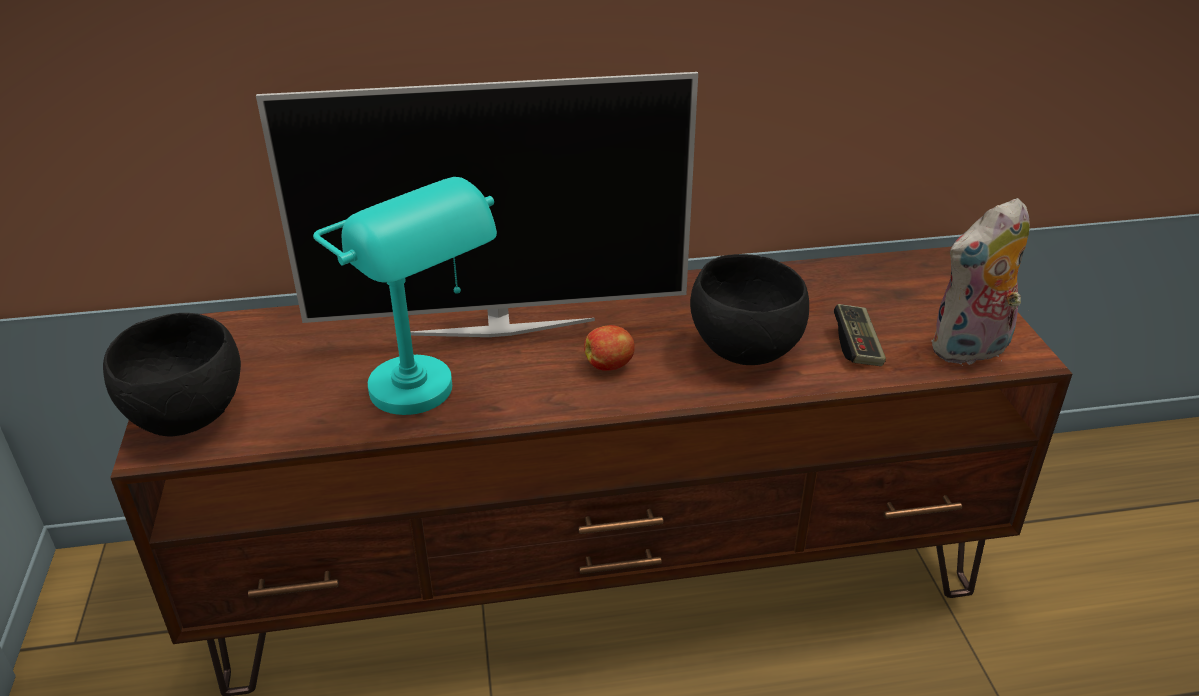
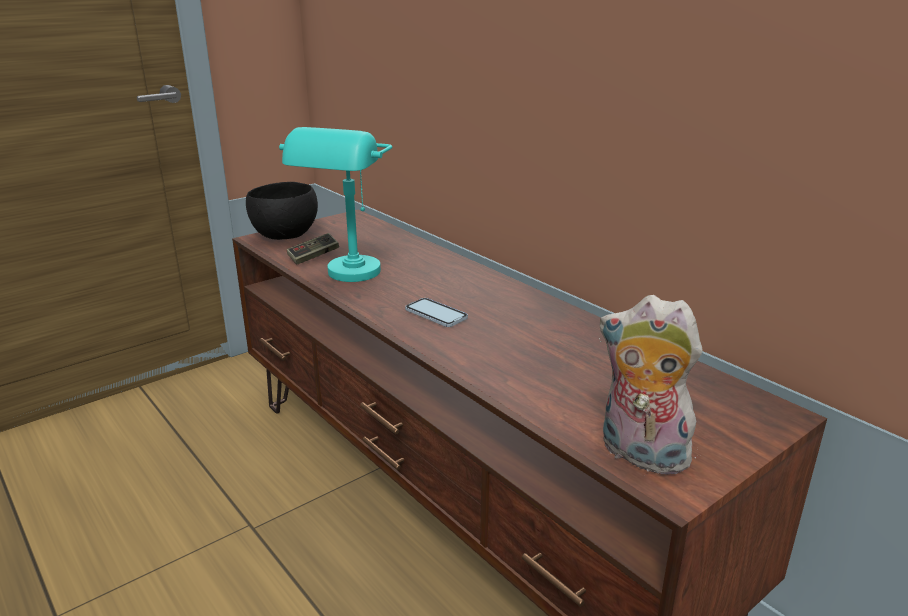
camera: 60 degrees right, 10 degrees down
(499, 326) = (440, 275): television -> none
(609, 365) = (436, 314): apple -> phone
(744, 351) = (506, 353): black bowl -> none
(857, 346) = (573, 397): game controller -> game controller (313, 257)

